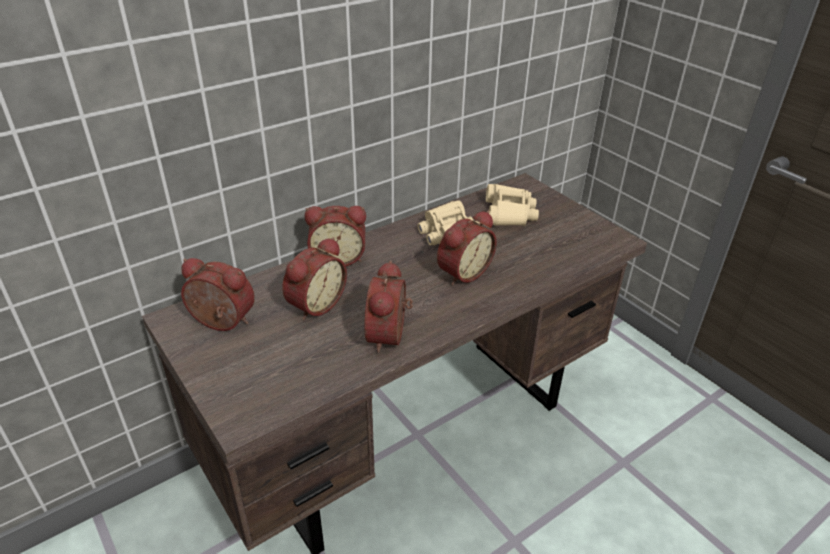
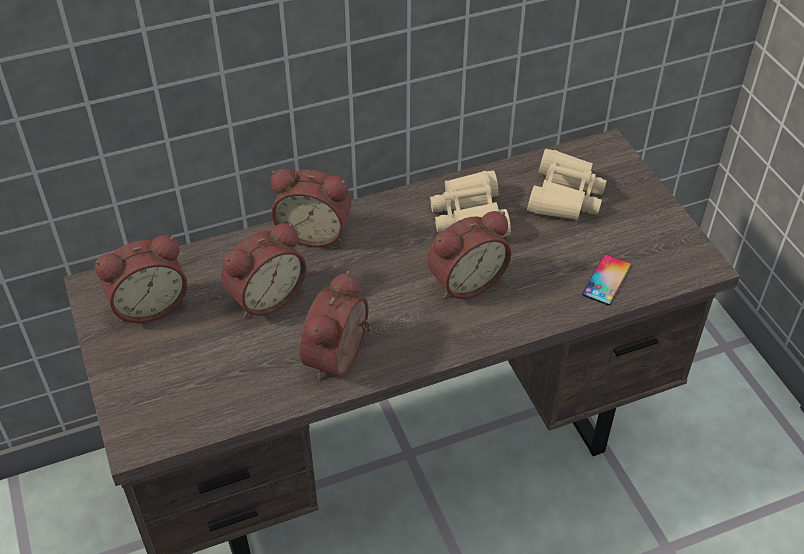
camera: 15 degrees right, 10 degrees up
(221, 323) = (149, 304): alarm clock -> alarm clock turned 120 degrees clockwise
(561, 257) = (606, 280): none -> phone

